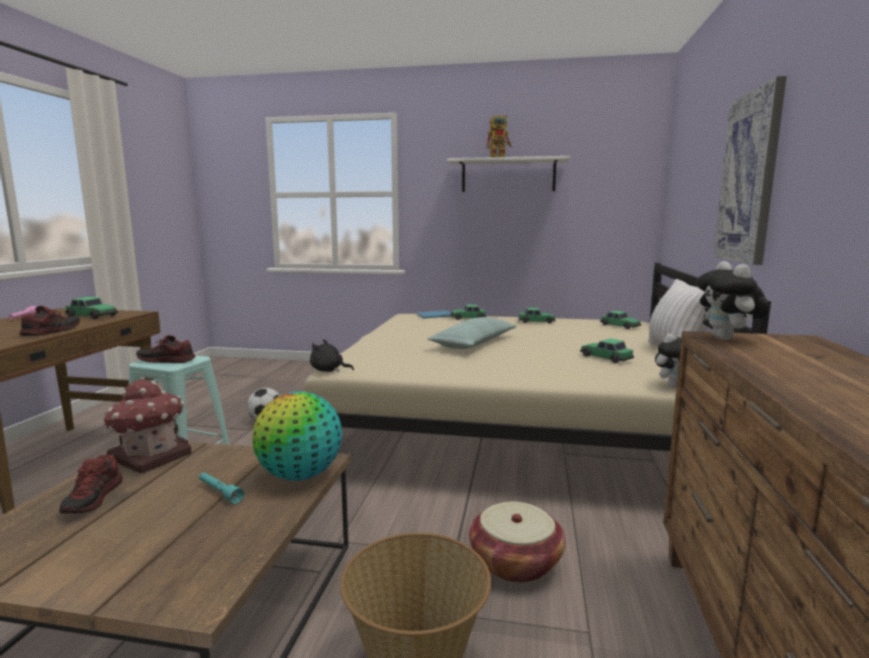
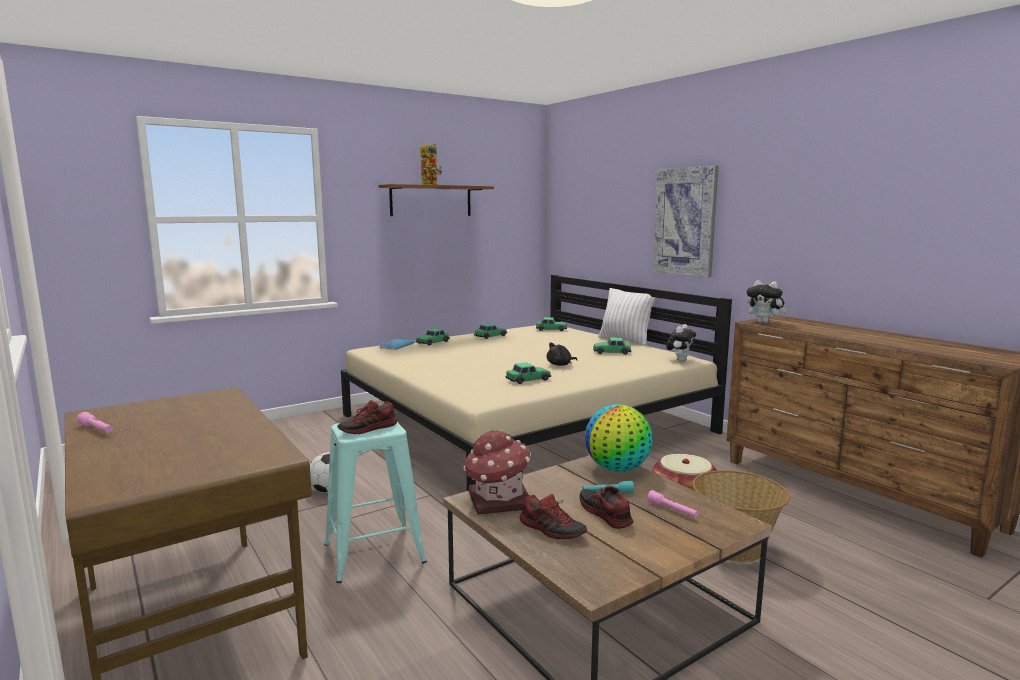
camera: 45 degrees left, 0 degrees up
(51, 331) = (247, 426): shoe -> shoe (604, 514)
(92, 316) = (190, 407): toy car -> toy car (528, 380)
(200, 543) = (672, 510): none -> pink flashlight
(328, 370) = (478, 404): black plush toy -> black plush toy (560, 365)
(474, 344) = (505, 361): pillow -> none
(508, 176) = (431, 201): white shelf -> brown shelf

